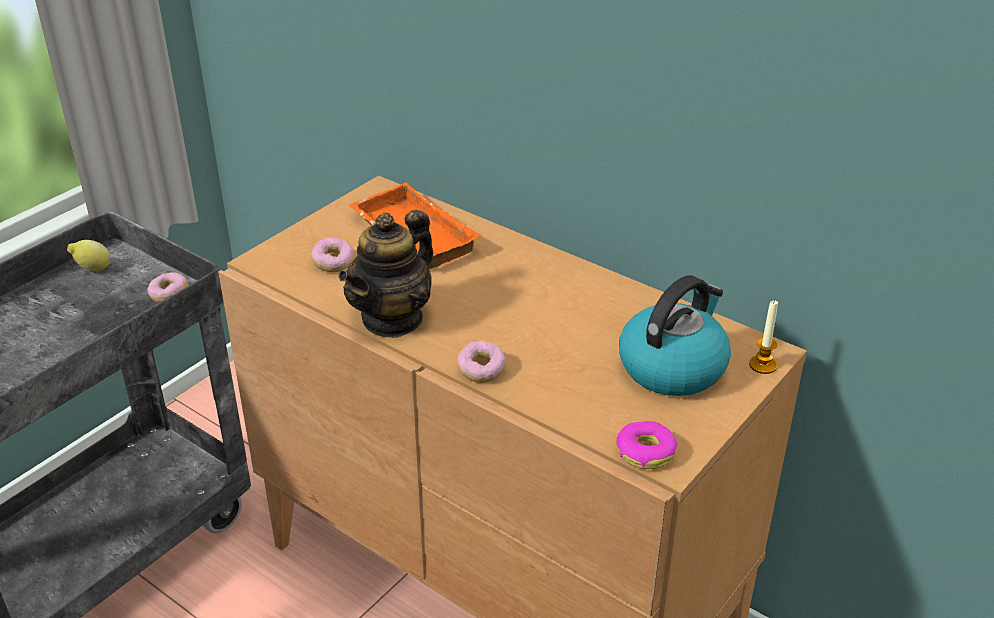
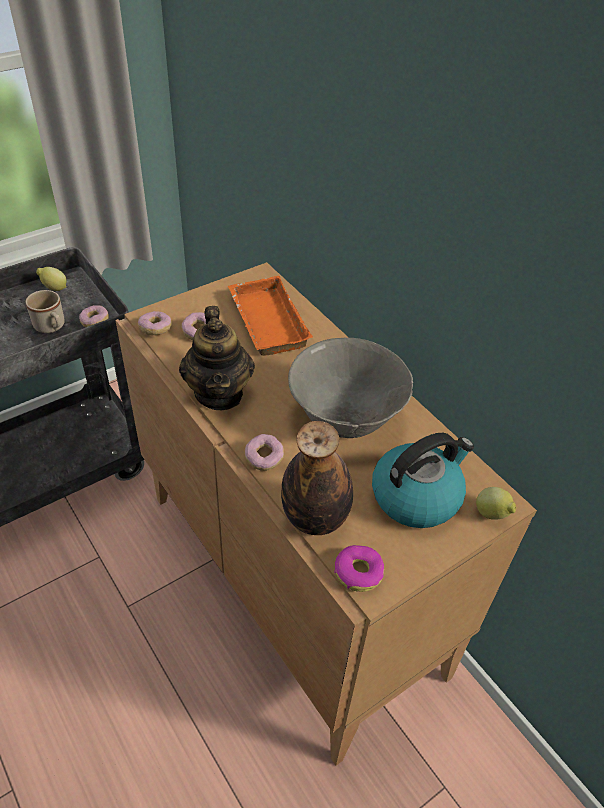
camera: 15 degrees right, 10 degrees up
(113, 313) = (52, 327): none -> beige mug
(276, 270) = (155, 329): none -> donut
(393, 319) = (219, 393): teapot -> teapot turned 60 degrees counterclockwise
(555, 311) = (346, 418): none -> grey bowl
(571, 414) = (315, 518): none -> bottle
(762, 365) = (492, 515): candle -> lemon

